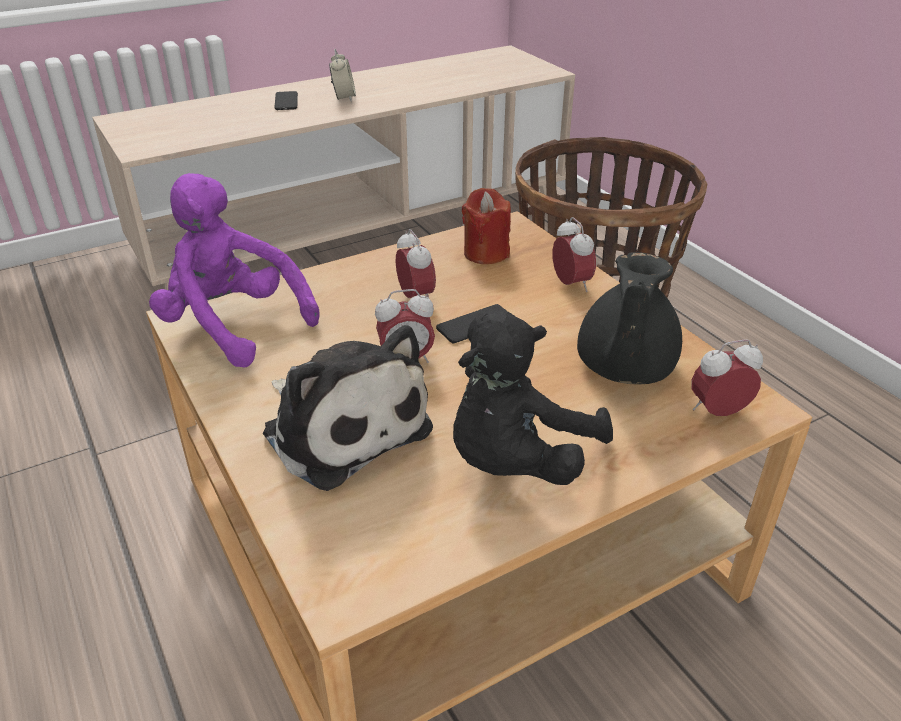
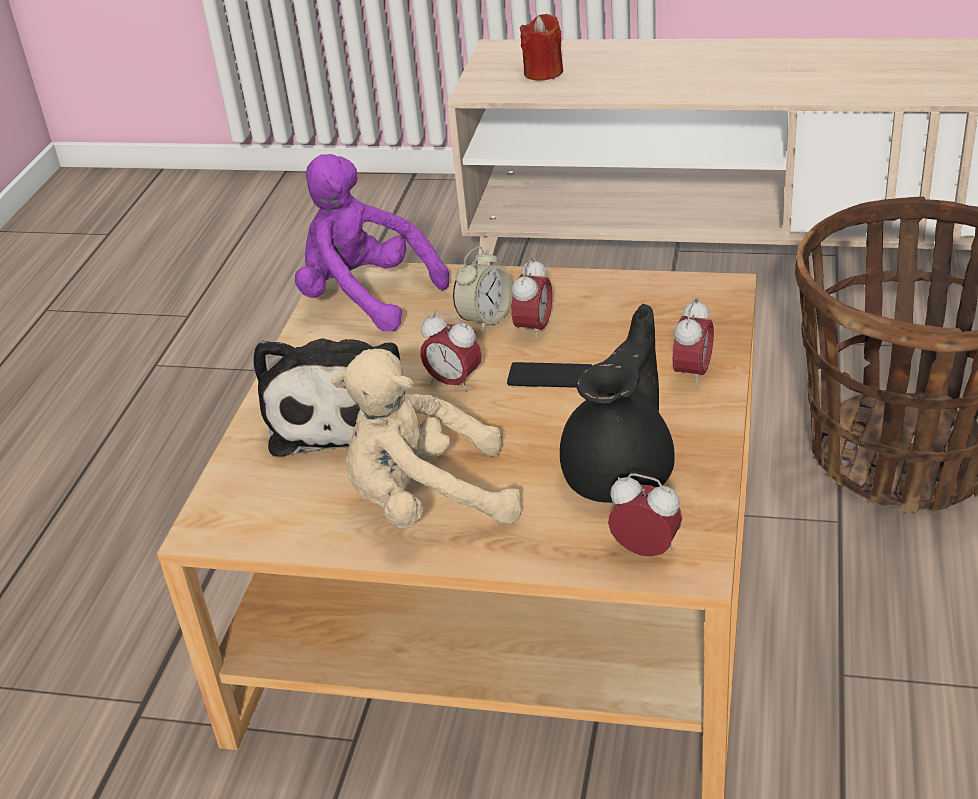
camera: 45 degrees right, 0 degrees up
(232, 326) = (365, 297): purple plush toy -> purple plush toy turned 45 degrees counterclockwise
(286, 101) = (677, 64): phone -> none
(344, 98) = (743, 74): alarm clock -> alarm clock (485, 319)
(486, 253) = (657, 309): red candle -> red candle (543, 73)
(517, 461) = (426, 503): black plush toy -> beige plush toy
(623, 367) = (622, 472): black teapot -> black teapot turned 150 degrees clockwise

